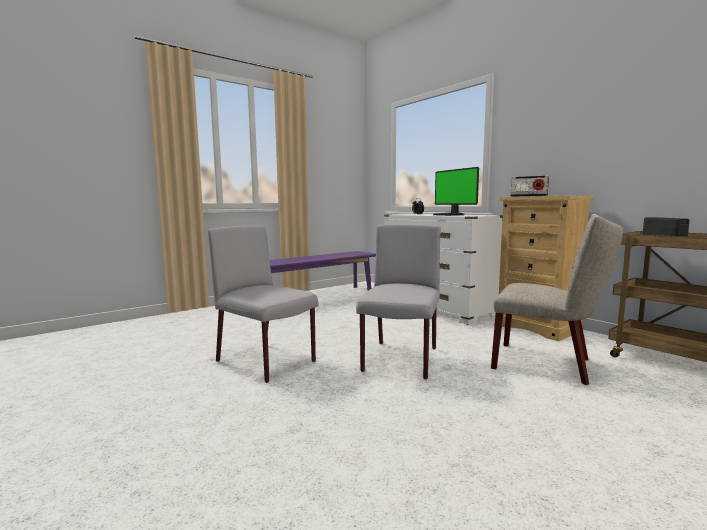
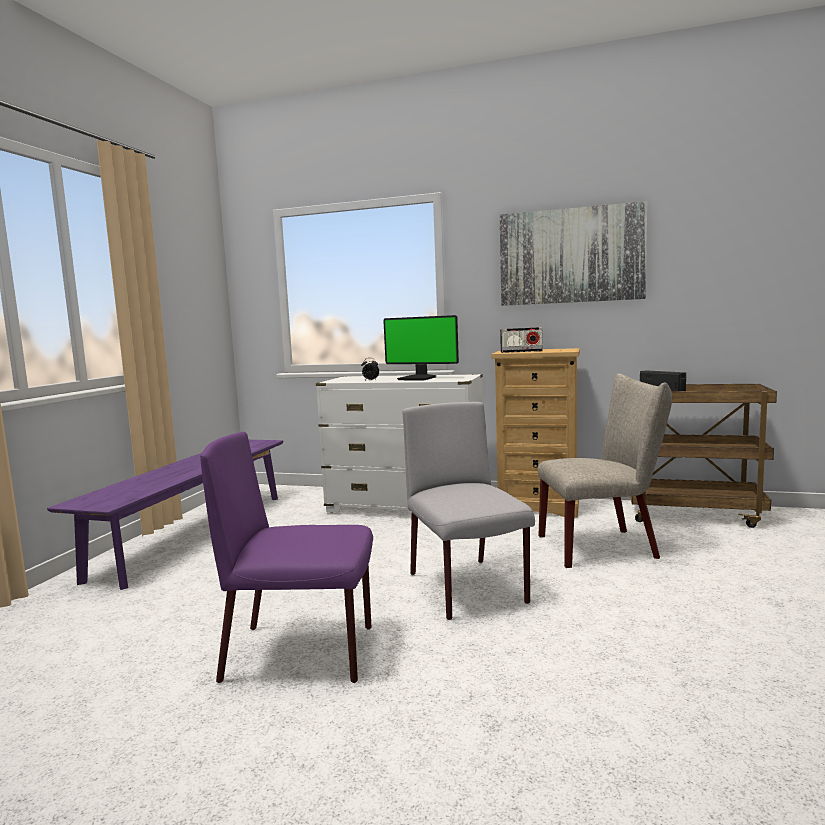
camera: 35 degrees left, 0 degrees up
(267, 362) = (302, 653): grey chair -> purple chair
(594, 113) = (571, 256): none -> picture

